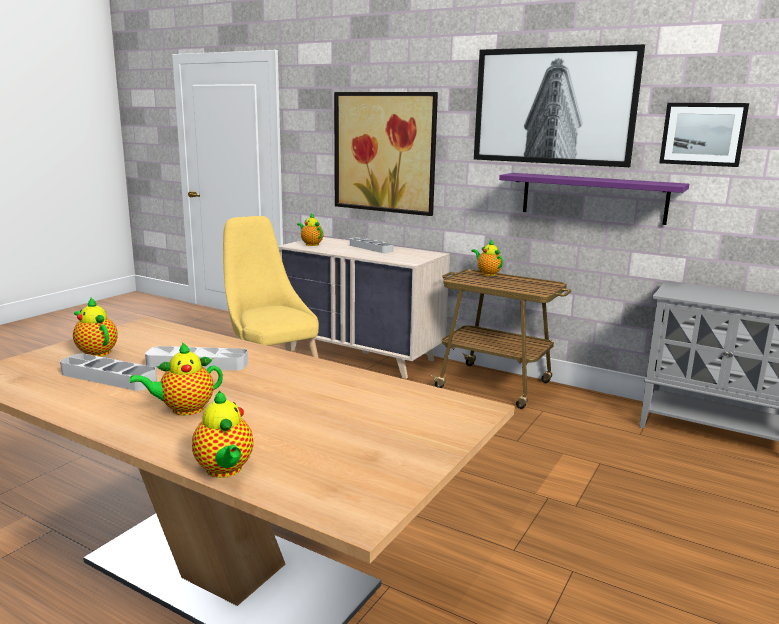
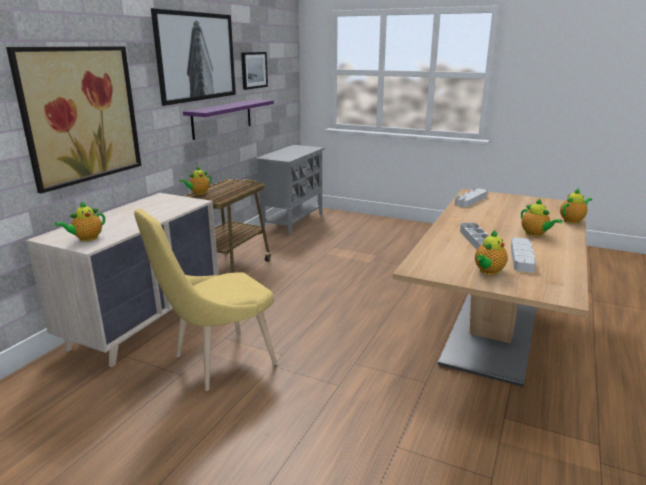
camera: 95 degrees left, 5 degrees up
(371, 248) = (124, 215): grey tray -> grey tray (471, 200)

